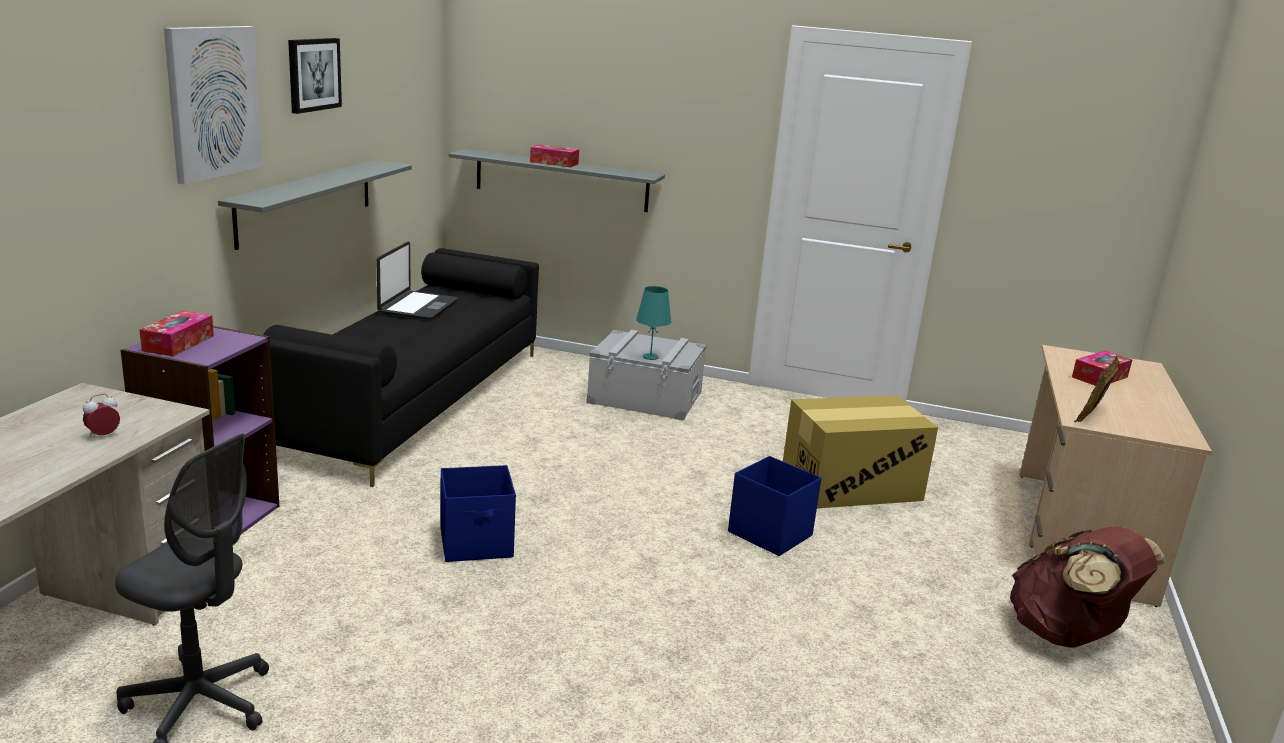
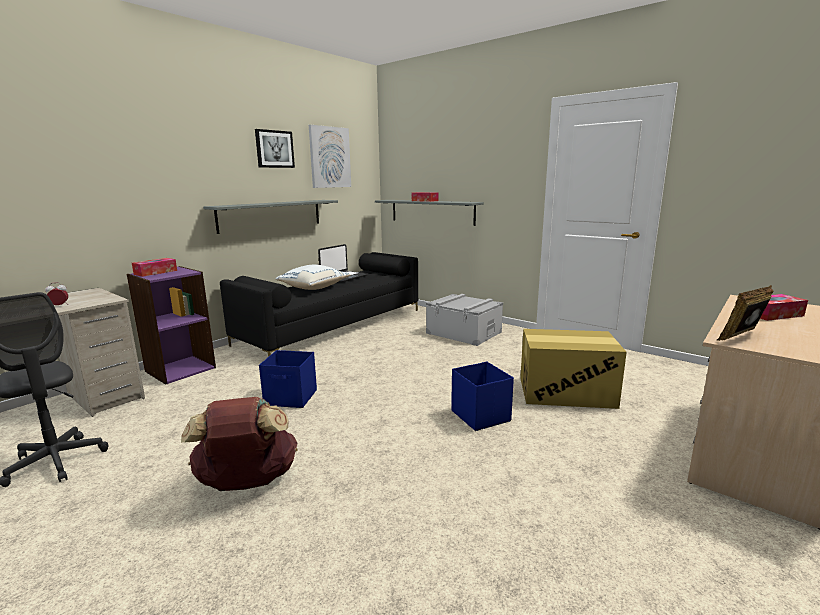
camera: 25 degrees right, 5 degrees down
(213, 102) = (198, 155): picture -> picture (329, 157)
(390, 336) = (313, 288): none -> white pillow
(650, 357) = (460, 306): turquoise table lamp -> none
(1067, 635) = (700, 537): brown backpack -> brown backpack (247, 483)

